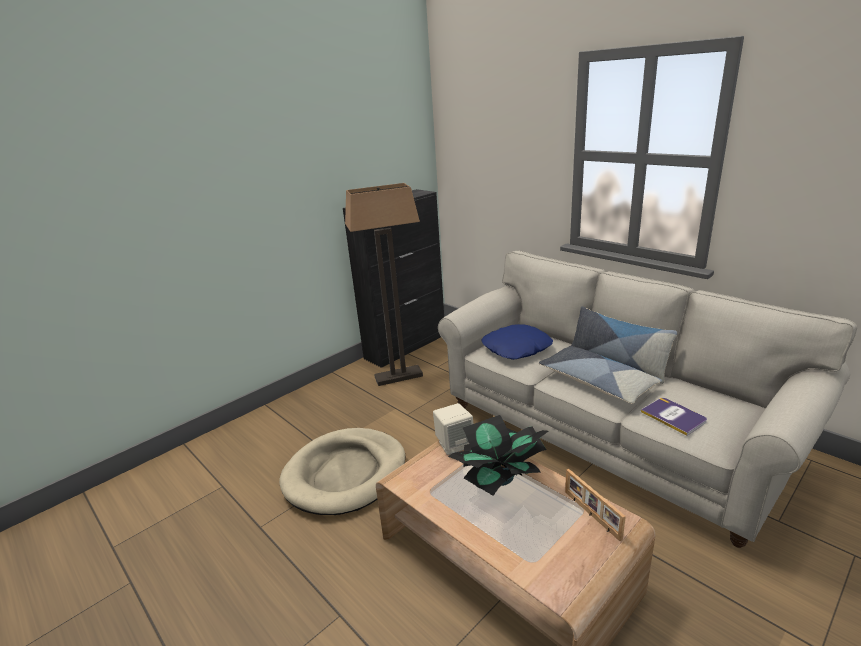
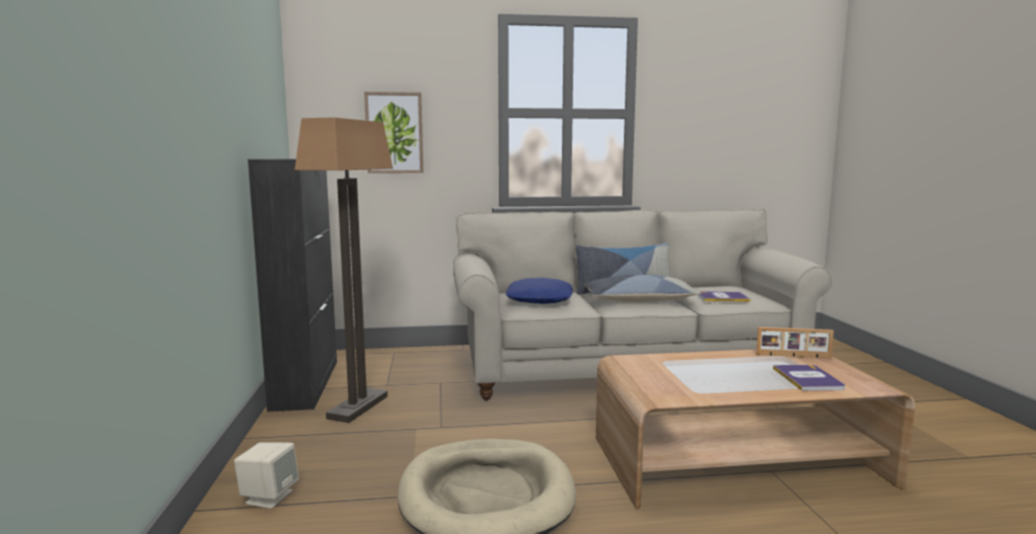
camera: 55 degrees left, 15 degrees down
(454, 444) = (634, 366): beige speaker -> beige speaker (269, 497)
(495, 169) = (394, 133): none -> picture
(500, 480) = (714, 366): potted plant -> none
(531, 541) = (808, 379): none -> book

